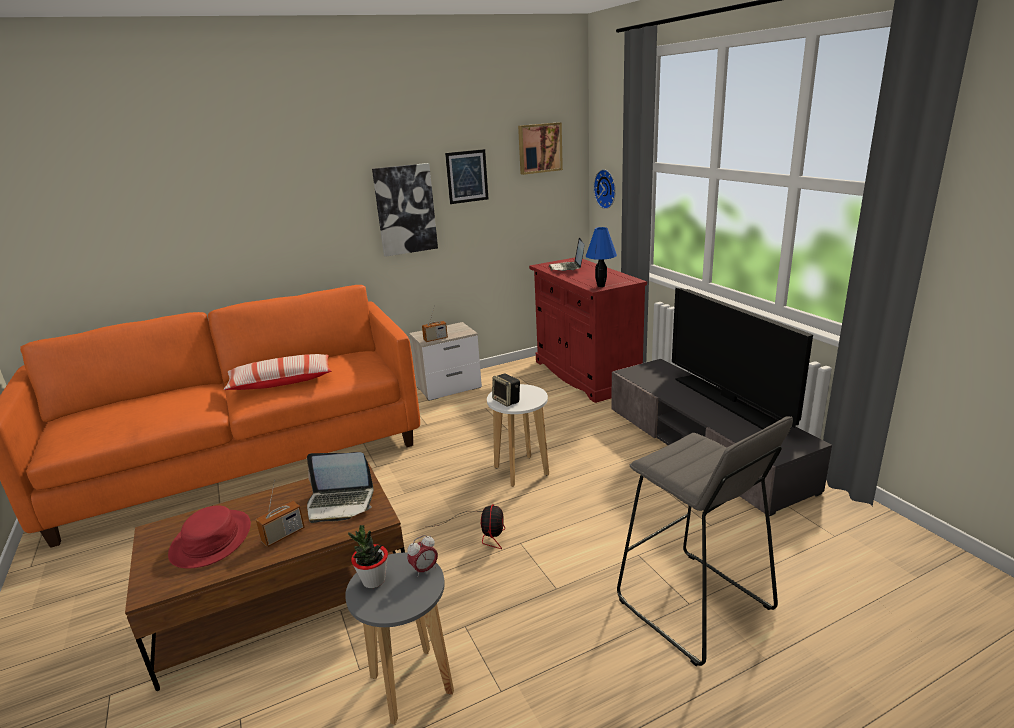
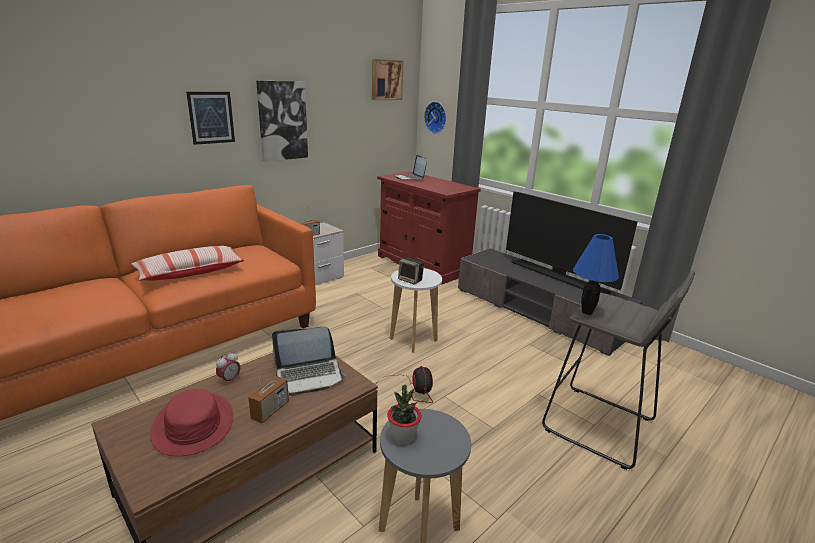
camera: 20 degrees left, 0 degrees up
(424, 570) = (442, 421): alarm clock -> alarm clock (229, 380)
(467, 176) = (332, 97): picture -> picture (211, 117)
(600, 286) = (449, 191): blue table lamp -> blue table lamp (586, 312)

